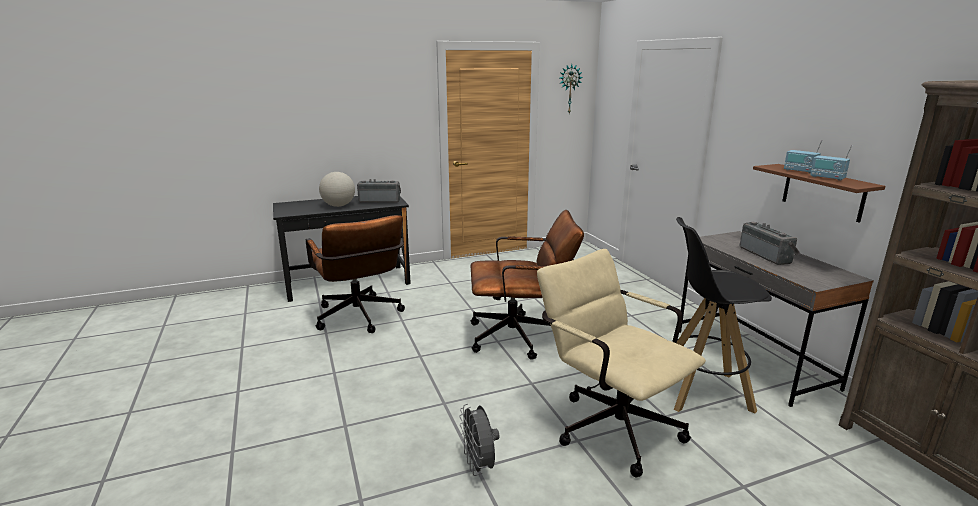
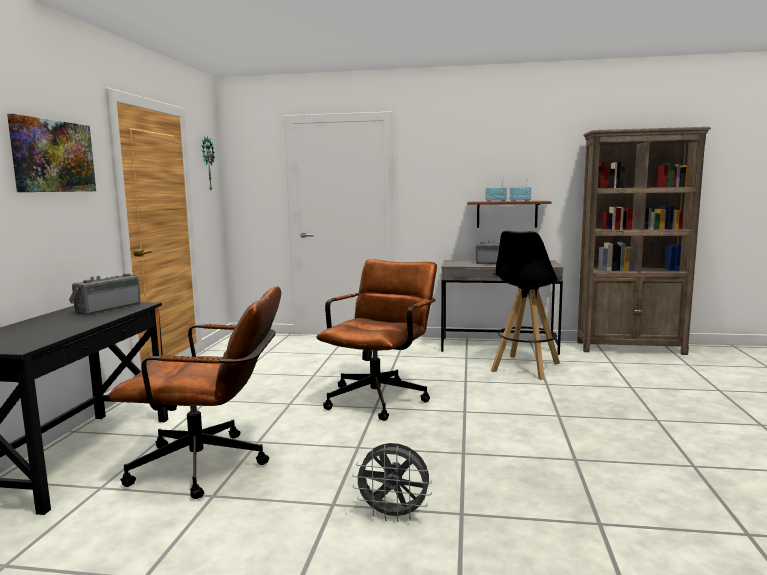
camera: 60 degrees left, 10 degrees down
(338, 206) = (71, 323): globe -> none
(376, 97) = (53, 156): none -> picture
(479, 465) = (572, 457): grey fan -> grey fan (394, 515)
(609, 423) = (544, 401): beige office chair -> none

